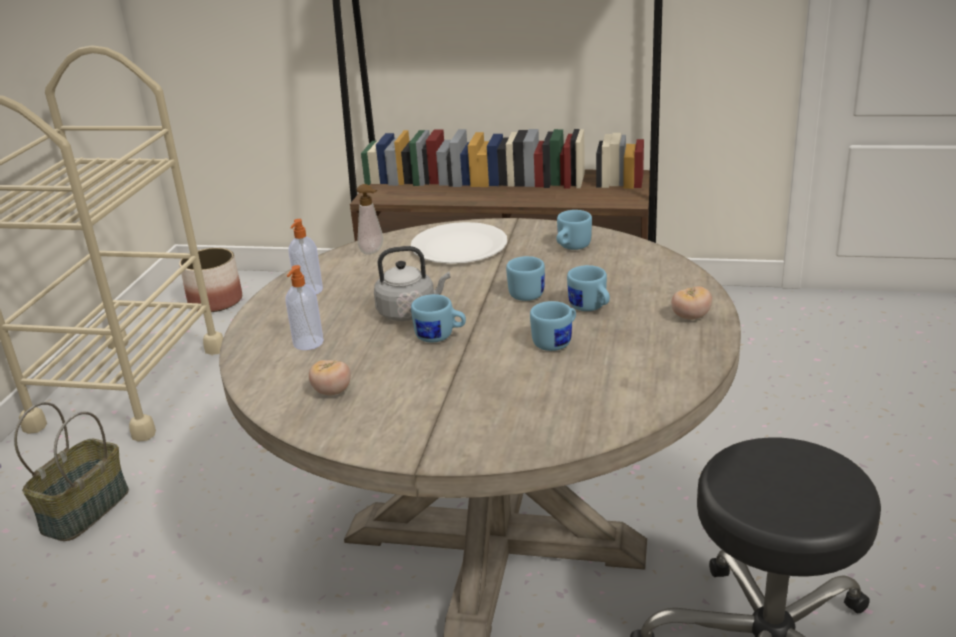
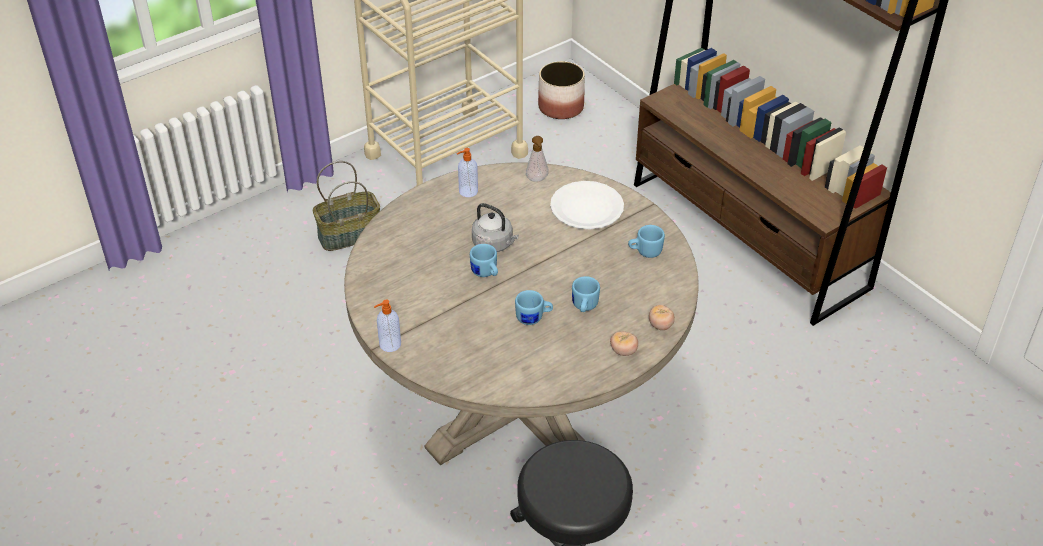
camera: 40 degrees right, 15 degrees up
(307, 343) = (422, 233): soap dispenser -> soap dispenser (389, 344)
(332, 391) = (396, 275): tomato -> tomato (660, 325)
(526, 292) = (569, 271): blue mug -> none

